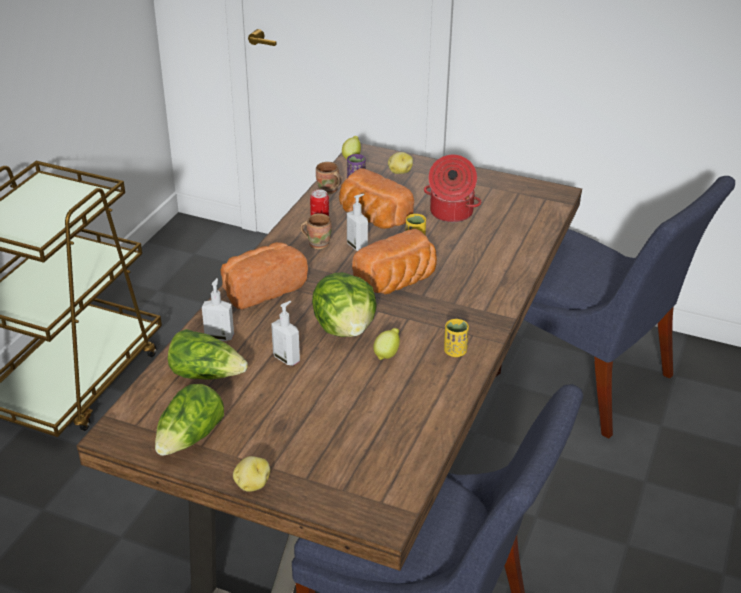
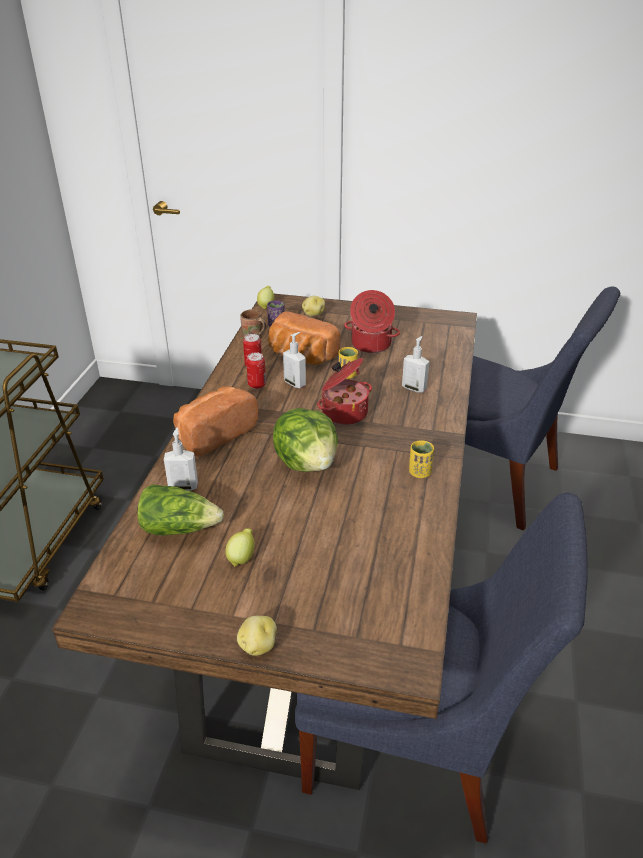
camera: 10 degrees left, 0 degrees up
(190, 438) = (177, 602): lettuce -> none
(287, 358) = (257, 500): soap dispenser -> soap dispenser (414, 388)
(317, 243) = (257, 385): brown mug -> can
(387, 354) = (355, 483): lemon -> lemon (242, 557)
(398, 282) = (343, 412): bread -> cooking pot

